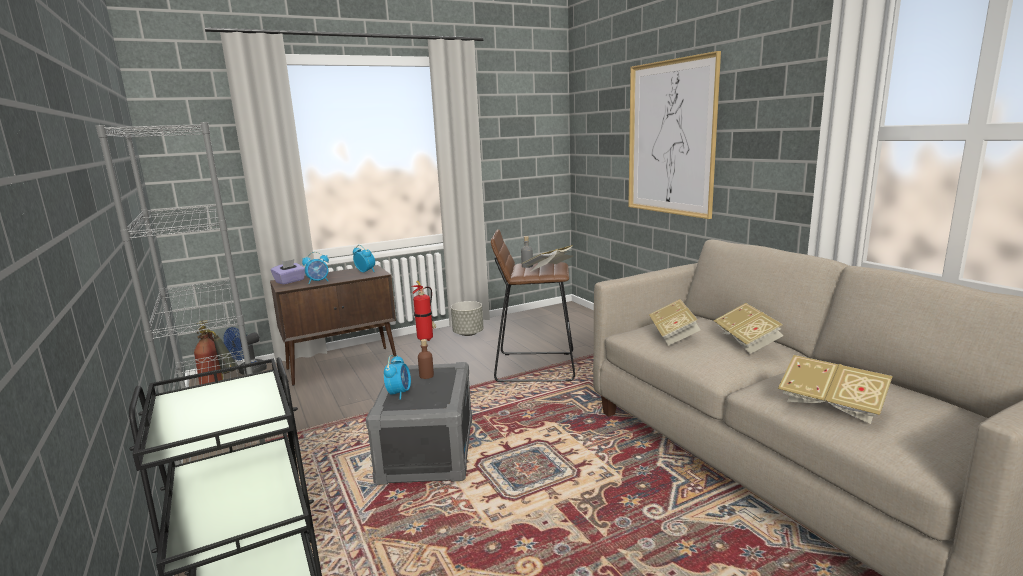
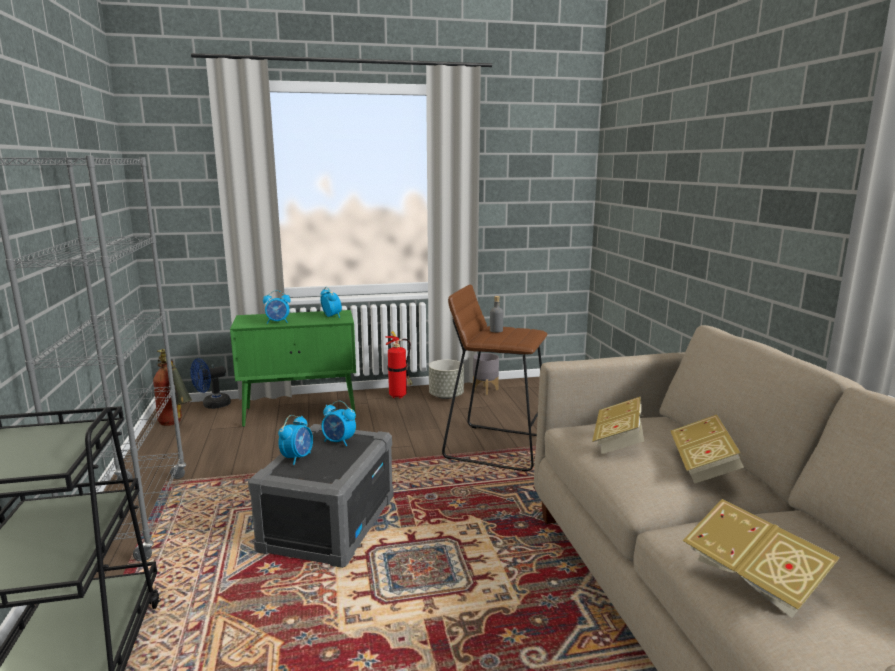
camera: 15 degrees right, 0 degrees up
(290, 281) = (253, 318): purple tissue box -> none
(343, 365) = (301, 413): brown cabinet -> green cabinet
(426, 376) = (339, 442): brown bottle -> alarm clock
(499, 324) = (485, 390): none -> grey planter
(549, 269) = (517, 337): book -> none
(670, 138) = (694, 191): picture -> none

